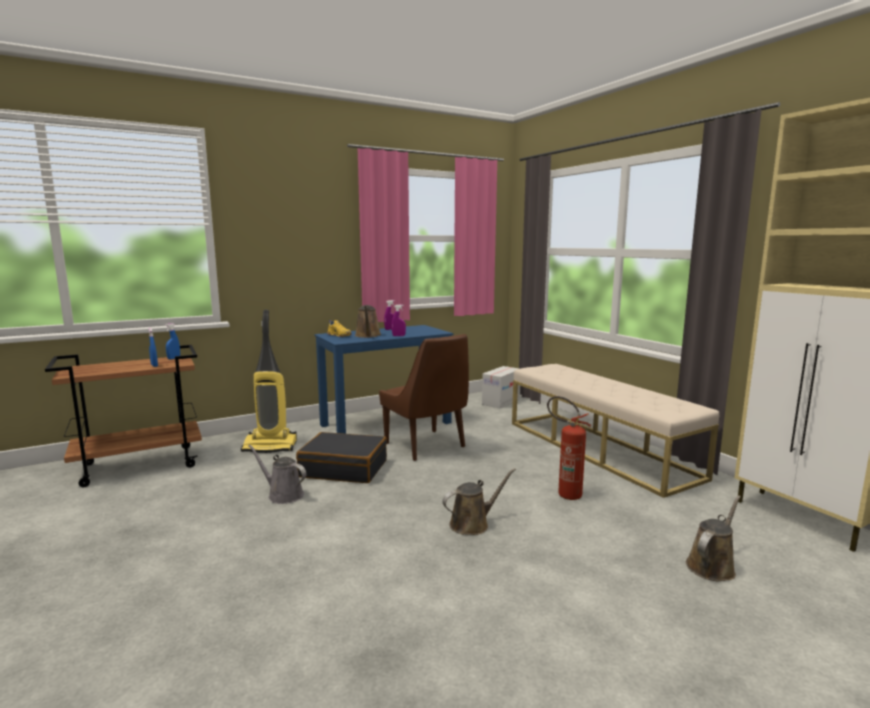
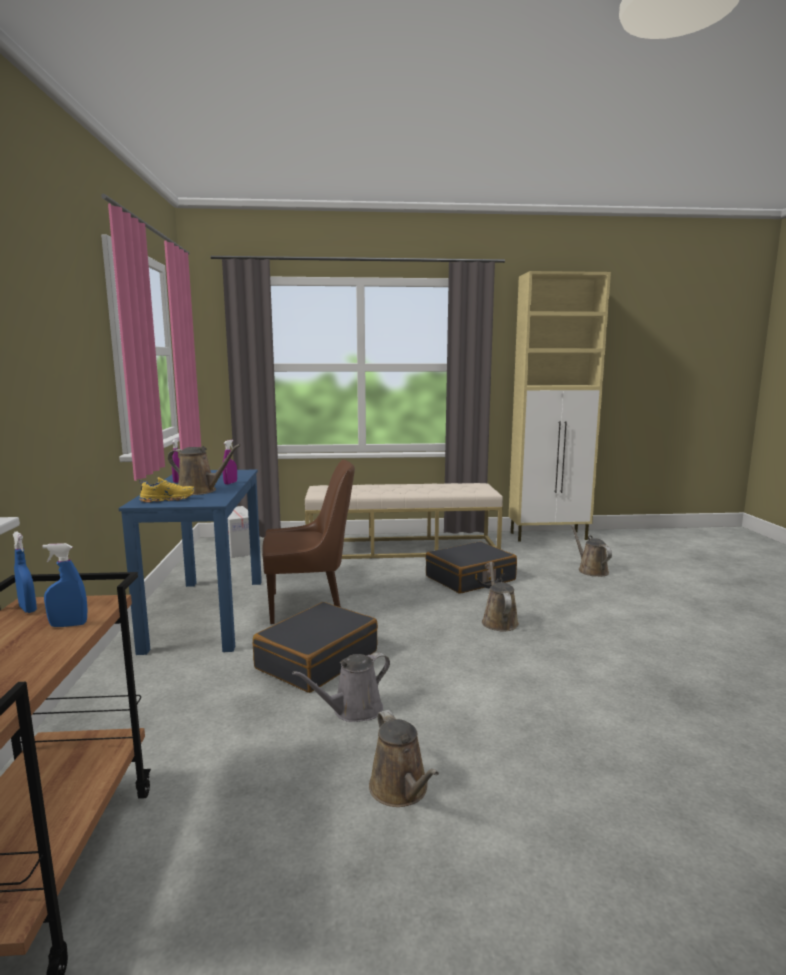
camera: 65 degrees left, 0 degrees up
(198, 528) = (401, 790): none -> brown watering can
(271, 446) = (163, 704): vacuum cleaner -> none
(564, 493) = (470, 579): fire extinguisher -> black suitcase

